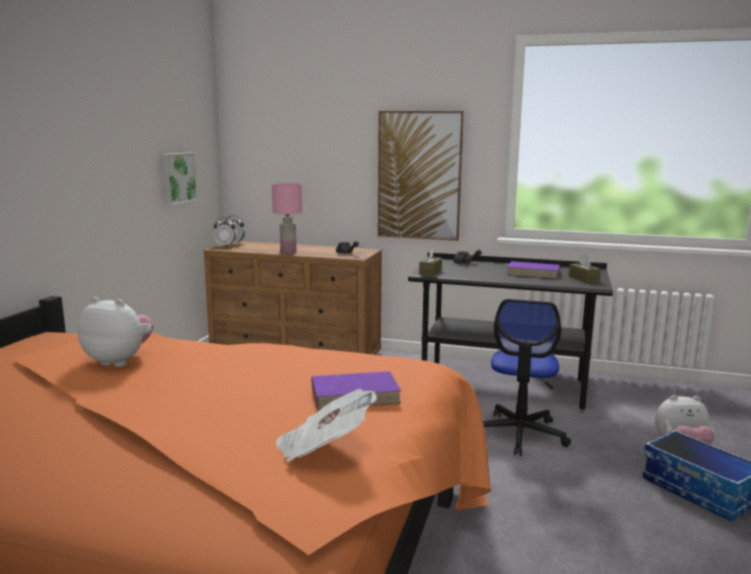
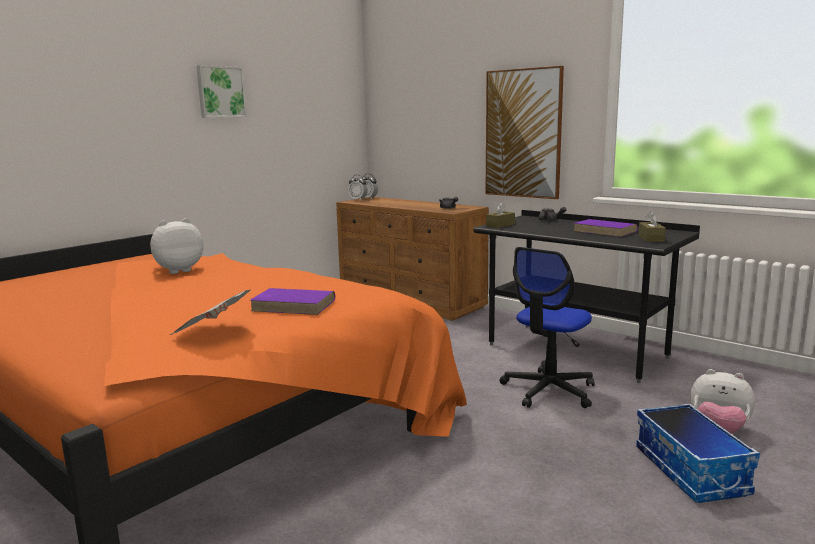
camera: 25 degrees right, 0 degrees up
(119, 361) = (178, 270): plush toy -> plush toy turned 75 degrees counterclockwise
(178, 178) = (313, 138): picture -> picture (220, 92)
(288, 252) = (400, 205): pink table lamp -> none

